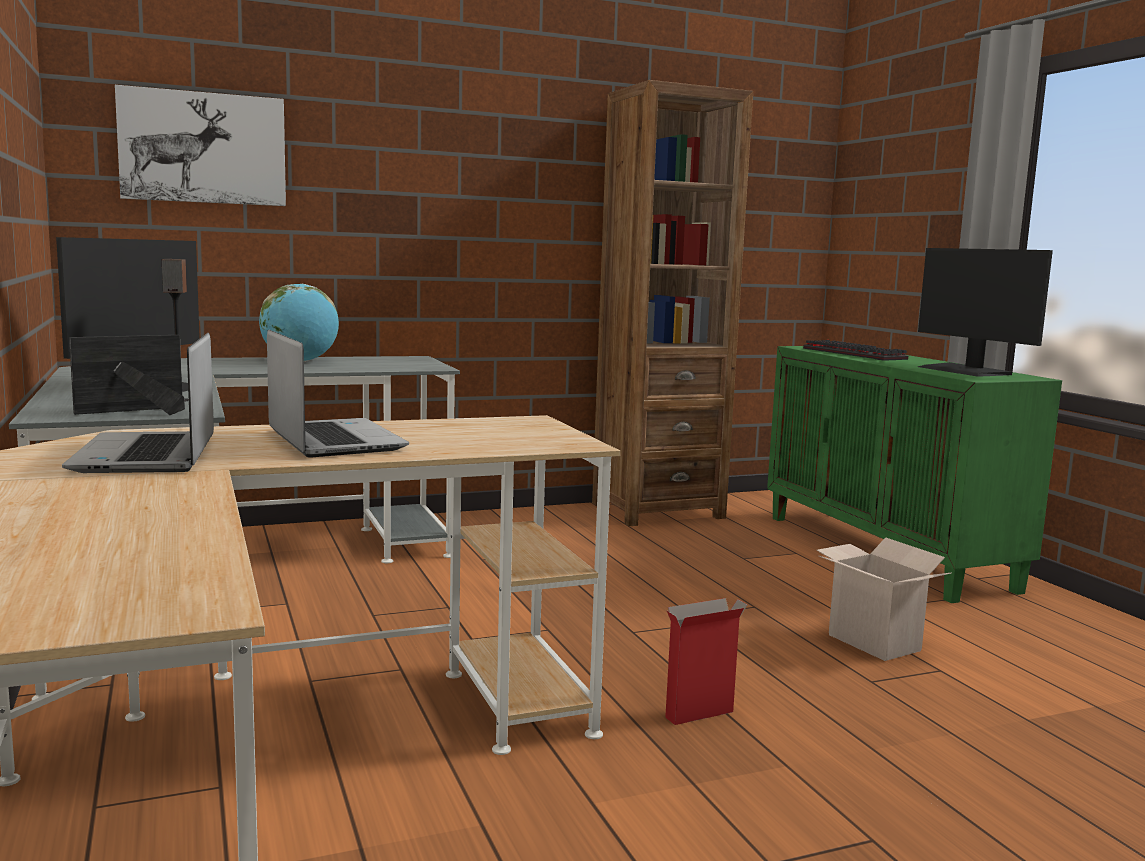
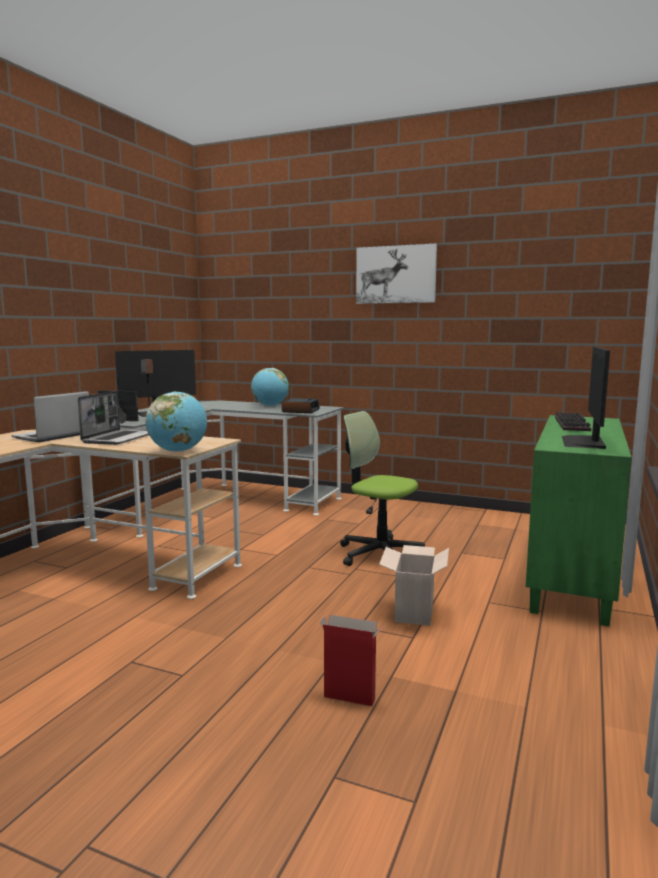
camera: 45 degrees right, 0 degrees up
(203, 148) = (254, 303): picture -> picture (396, 275)
(395, 365) = (300, 410): none -> alarm clock
(565, 444) = (178, 451): none -> globe
(657, 510) = (480, 517): brown bookcase -> none
(668, 587) = (379, 554): none -> office chair
(700, 714) = (246, 606): cardboard box -> cardboard box (350, 698)

